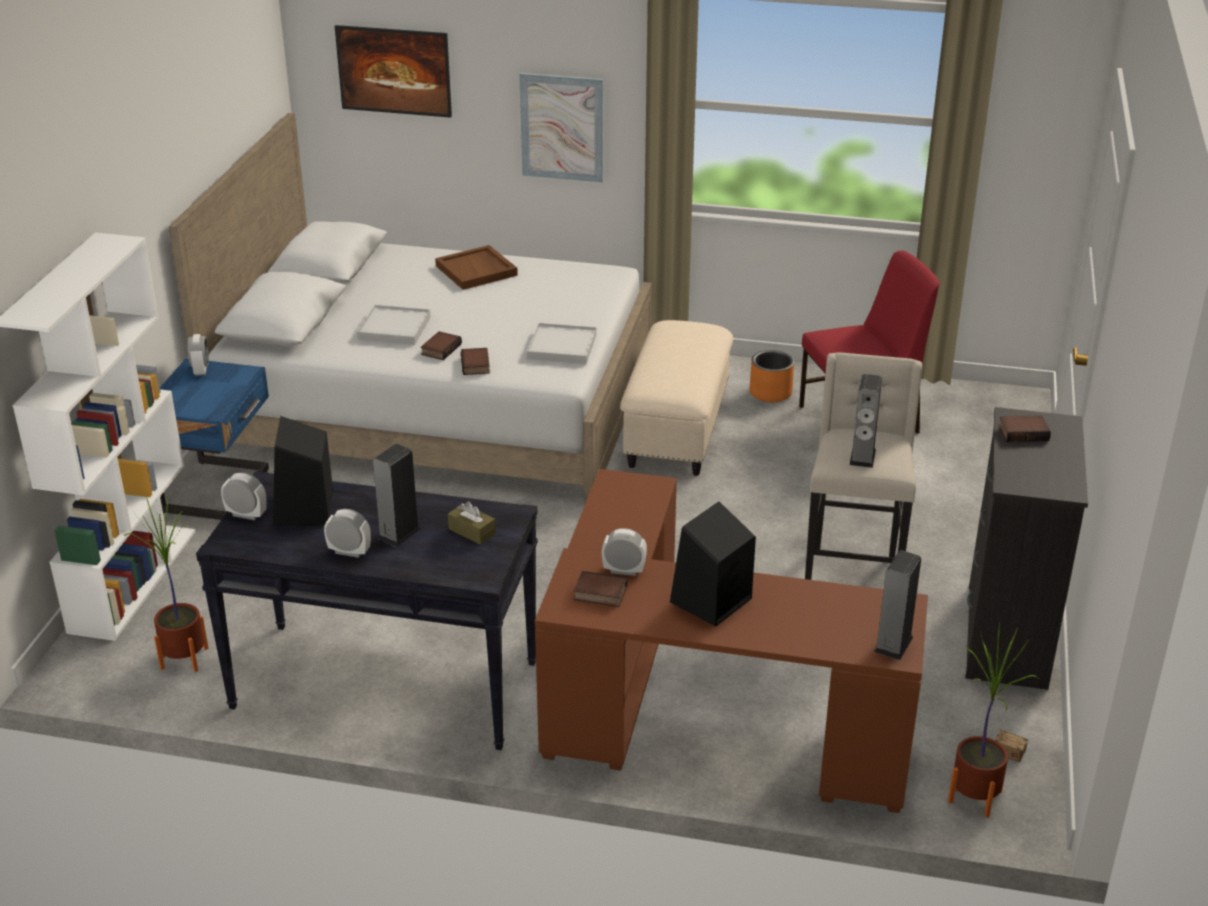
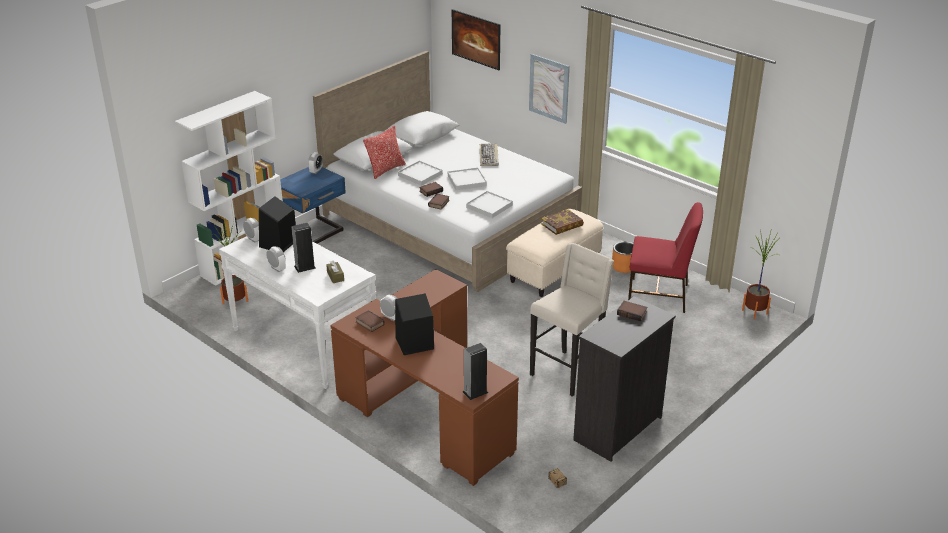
camera: 30 degrees right, 0 degrees up
(325, 335) = (386, 170): none -> pillow
(383, 685) = (303, 343): black console table -> white console table
(477, 270) = (489, 156): brown tray -> keyboard
(482, 317) = (466, 181): none -> white tray
(683, 347) = (562, 225): none -> book
(862, 457) = (563, 303): speaker -> none
(975, 797) = (517, 494): potted plant -> potted plant (755, 312)

